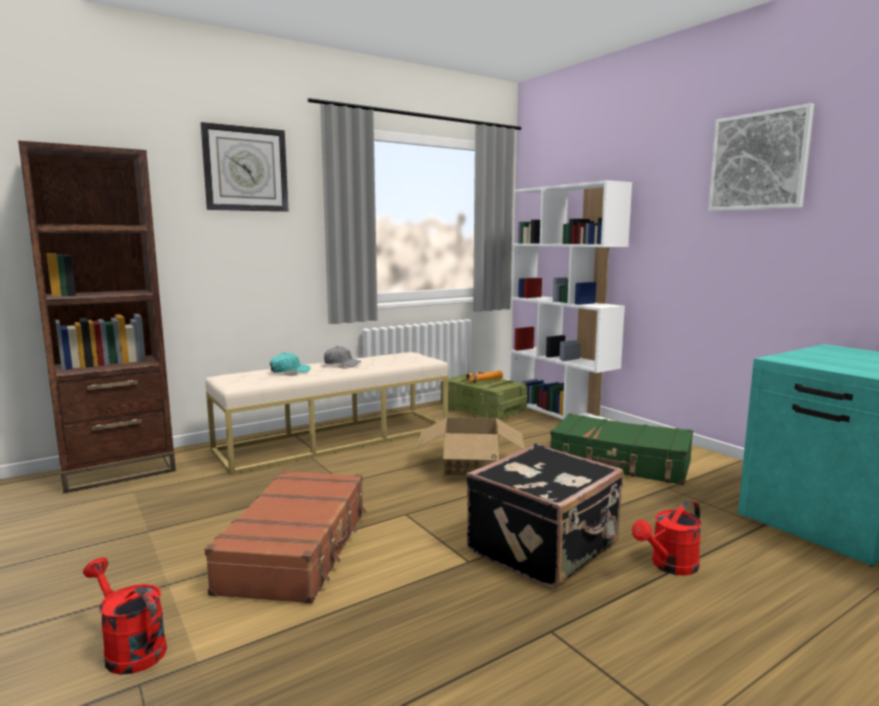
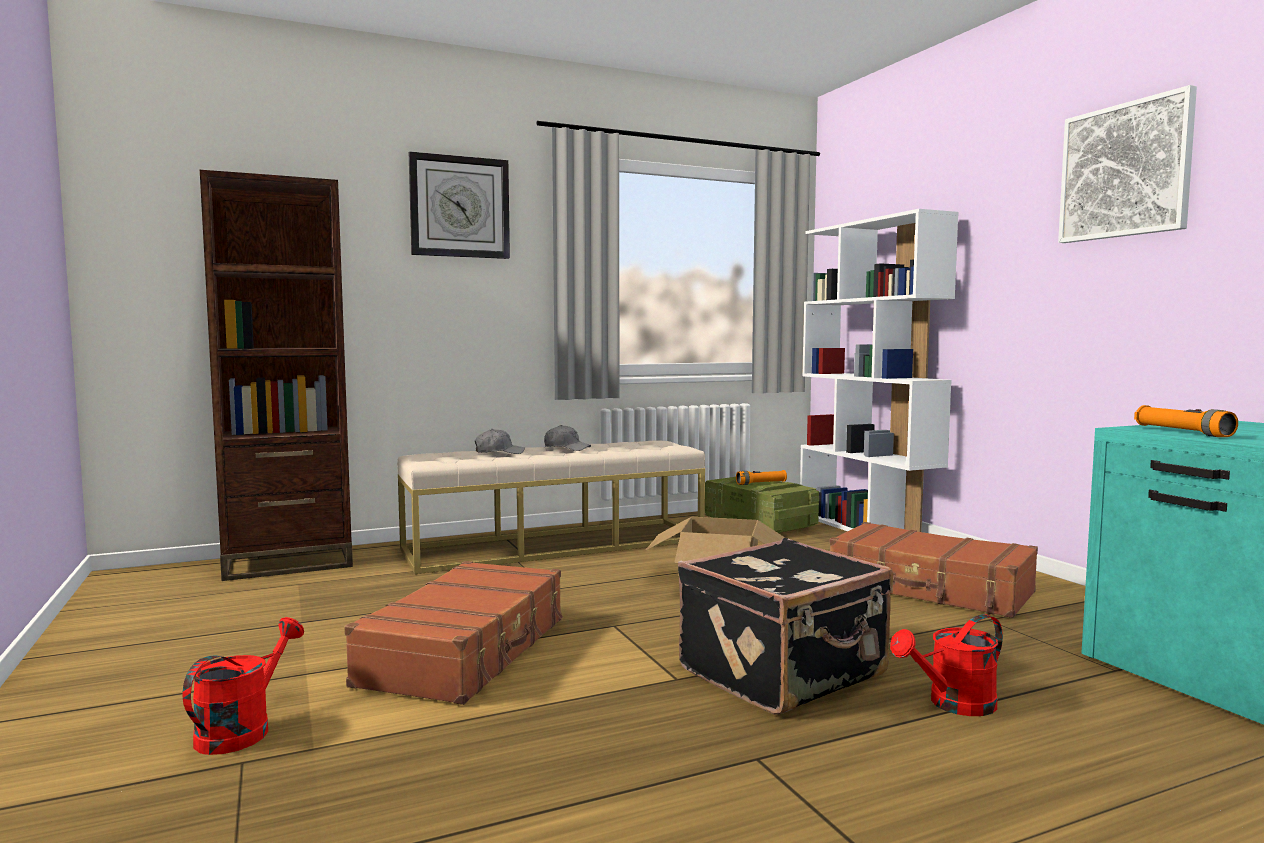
camera: 10 degrees right, 5 degrees down
(129, 649) = (242, 729): red watering can -> red watering can turned 60 degrees clockwise
(290, 371) = (499, 452): turquoise cap -> grey cap
(620, 462) = (929, 588): green suitcase -> brown suitcase
(814, 363) = (1182, 432): none -> orange flashlight

